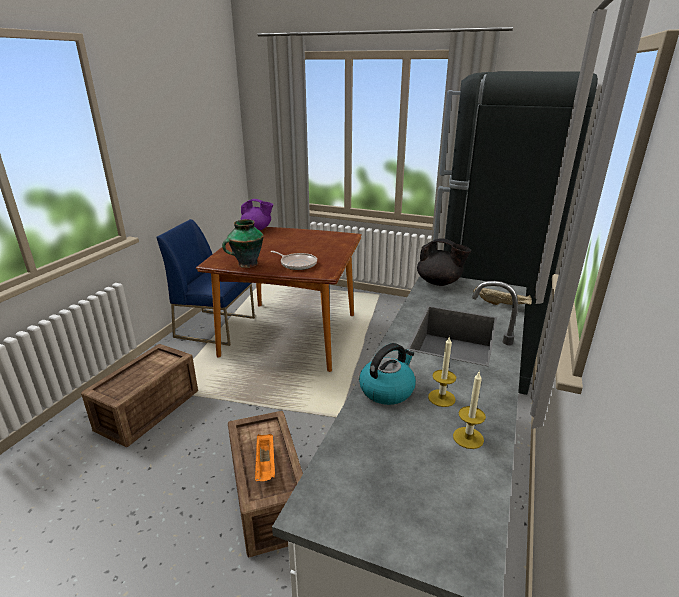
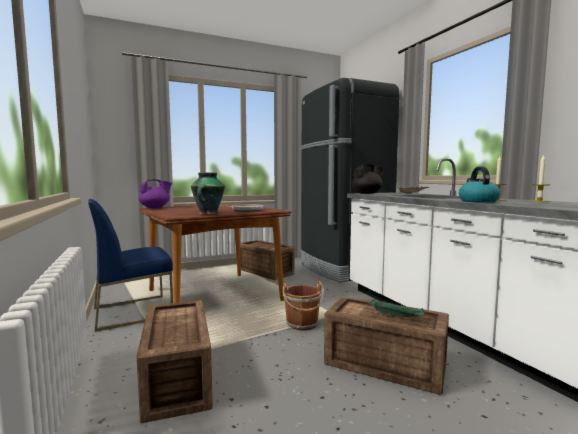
camera: 45 degrees left, 20 degrees down
(265, 465) = (396, 317): orange tray -> green tray
(294, 411) = (302, 324): none -> brown bucket
(387, 319) = (265, 271): none -> crate

